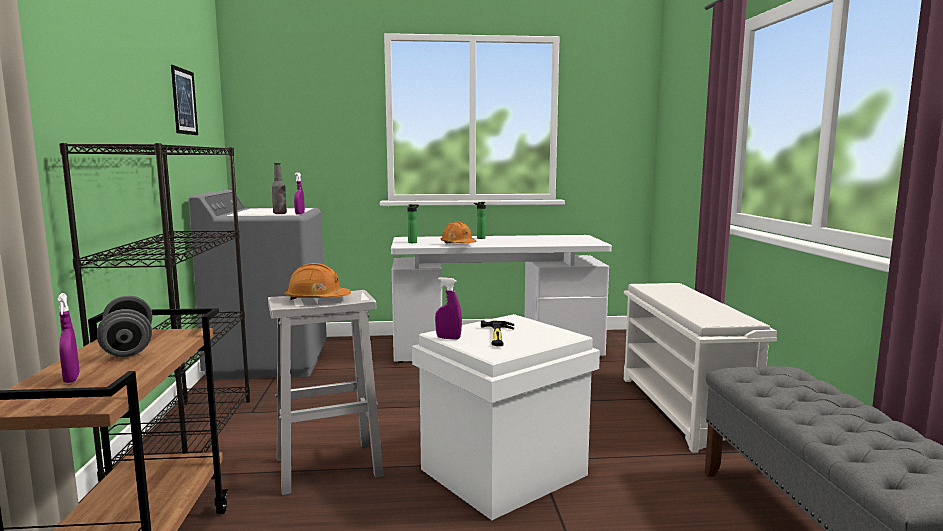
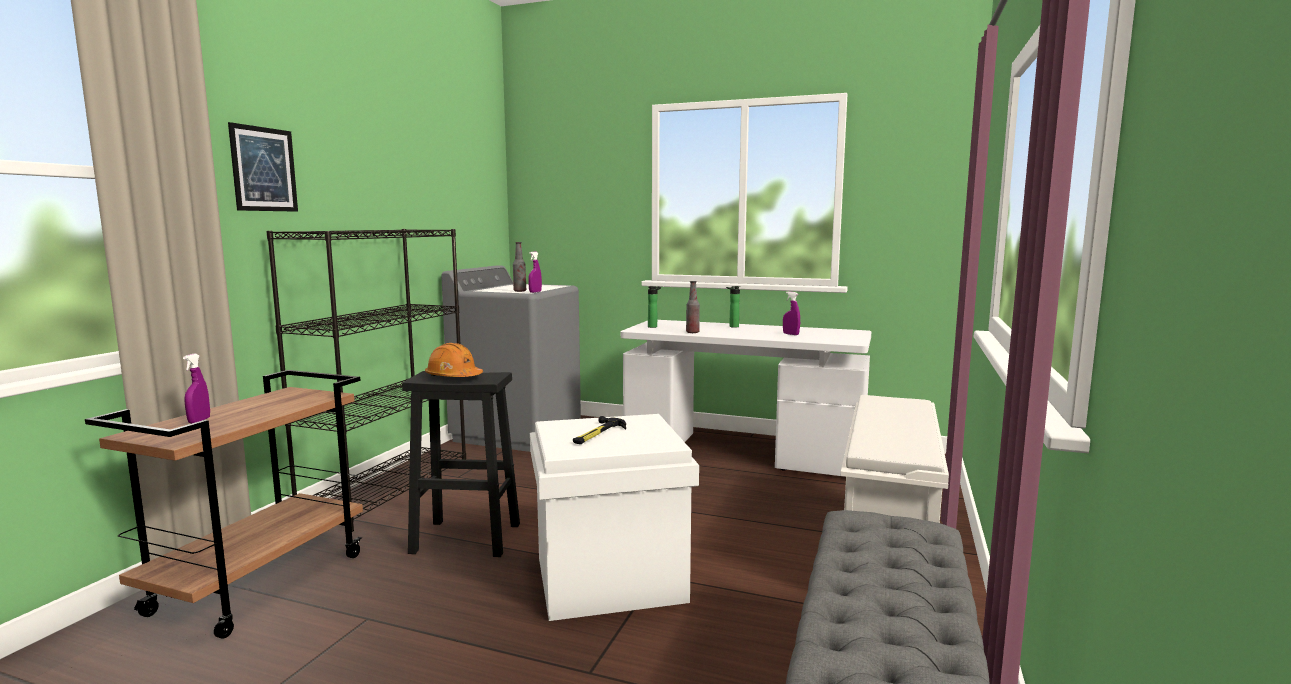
camera: 25 degrees right, 0 degrees up
(128, 346) = (273, 401): grey dumbbell -> none
(184, 101) = (445, 185): picture -> picture (264, 169)
(330, 467) = (468, 538): white stool -> black stool
(448, 338) = (550, 429): purple spray bottle -> purple spray bottle (790, 334)
(458, 244) = (692, 332): orange hard hat -> bottle

